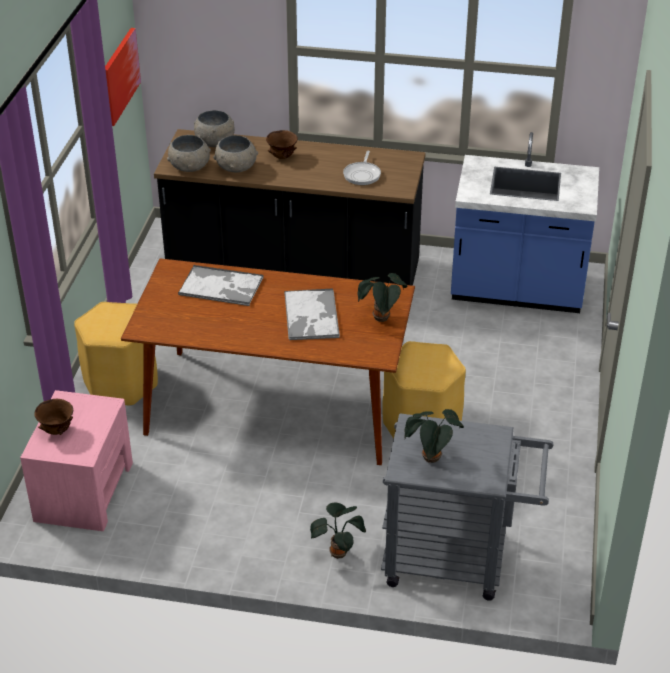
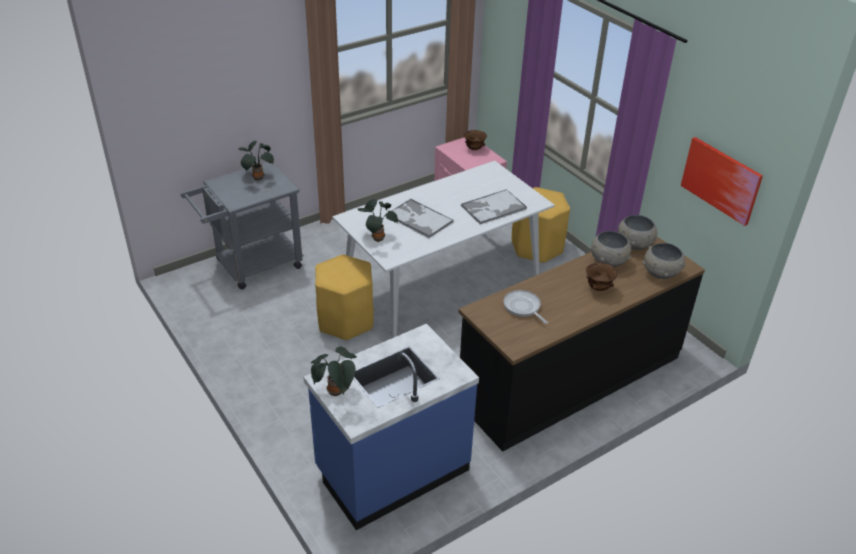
camera: 135 degrees right, 0 degrees up
(276, 405) = (441, 283): brown dining table -> white dining table
(339, 552) = (316, 239): potted plant -> potted plant (336, 393)

